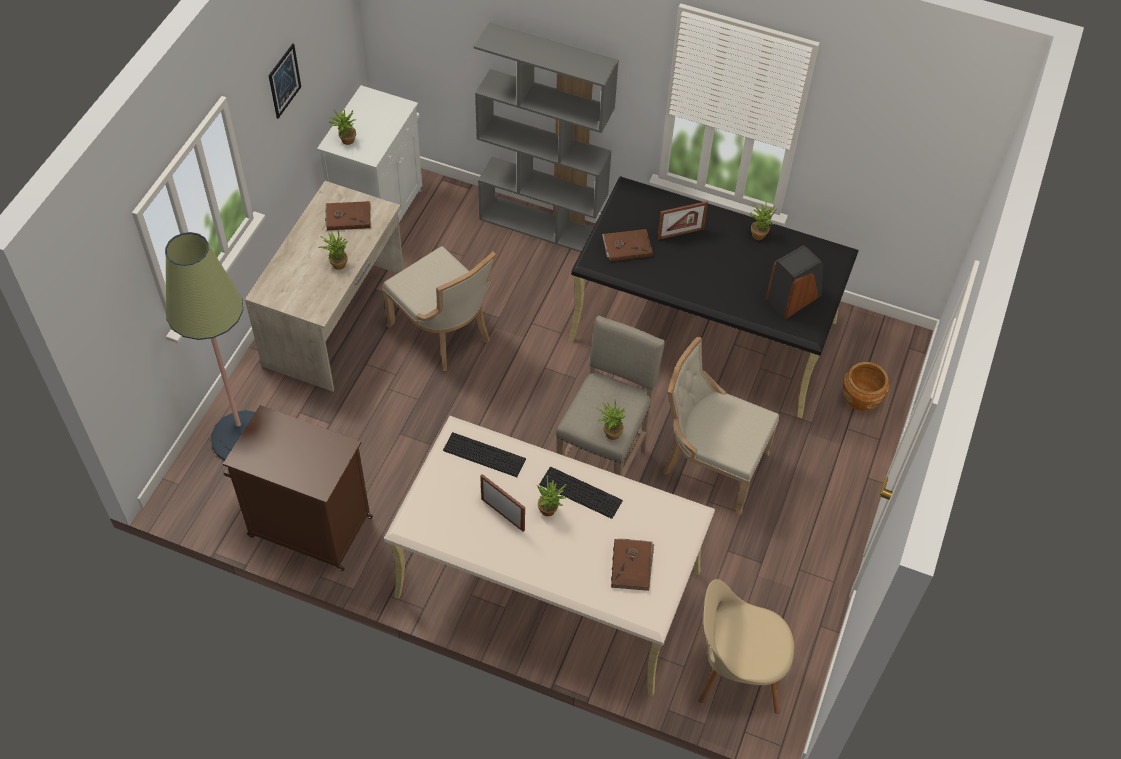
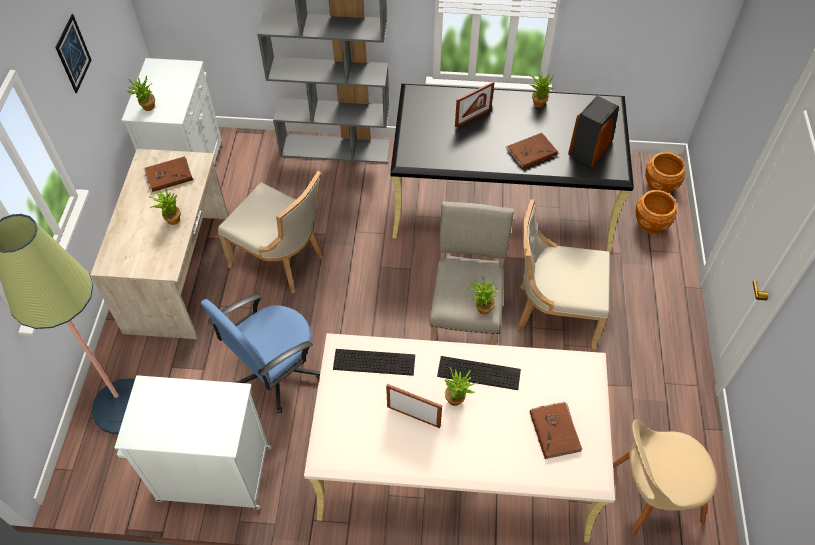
camera: 15 degrees left, 0 degrees up
(308, 526) = (212, 474): brown cabinet -> white cabinet
(399, 446) = (275, 372): none -> blue office chair
(627, 246) = (431, 139): brown book -> brown book (531, 152)
(891, 359) = (660, 185): none -> brown planter

